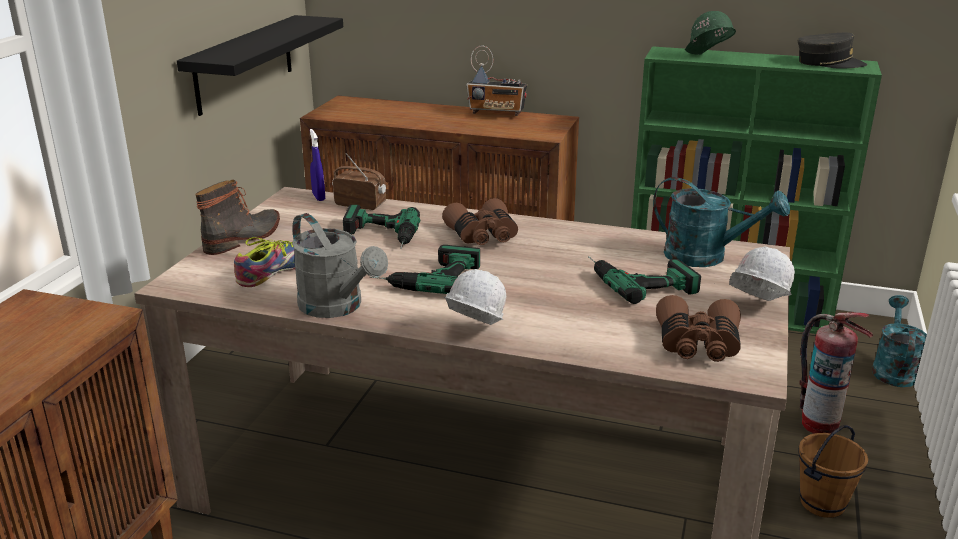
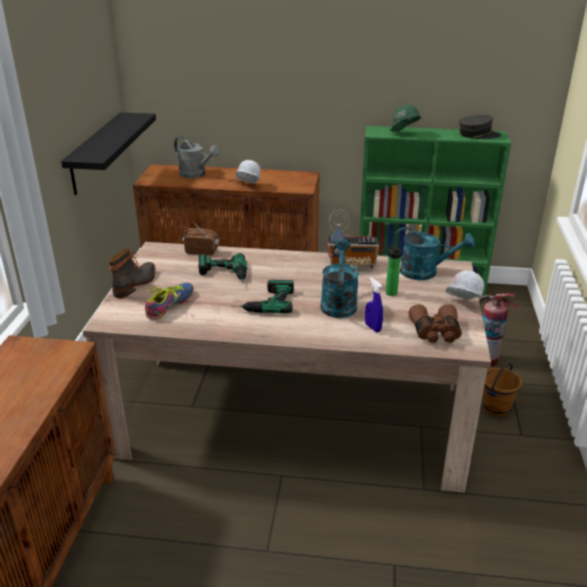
camera: 10 degrees left, 5 degrees up
(318, 197) = (171, 248): blue spray bottle -> blue spray bottle (372, 328)
(338, 307) = (217, 328): grey watering can -> grey watering can (196, 174)
(473, 334) = (305, 339): white hard hat -> white hard hat (247, 187)
(483, 236) = (288, 269): brown binoculars -> none
(497, 113) = (265, 173): radio -> radio (352, 264)
(637, 279) = (390, 292): power drill -> bottle
(893, 369) = (523, 319): turquoise watering can -> turquoise watering can (338, 302)

